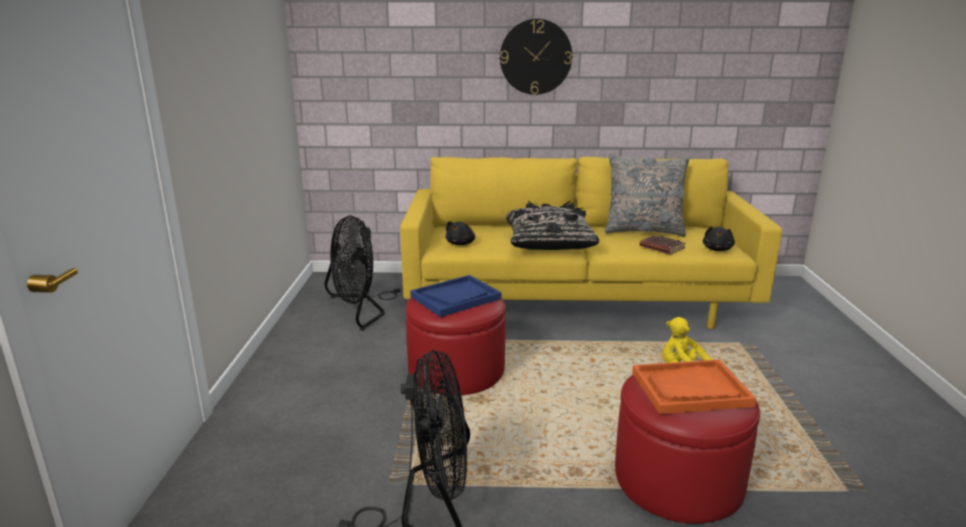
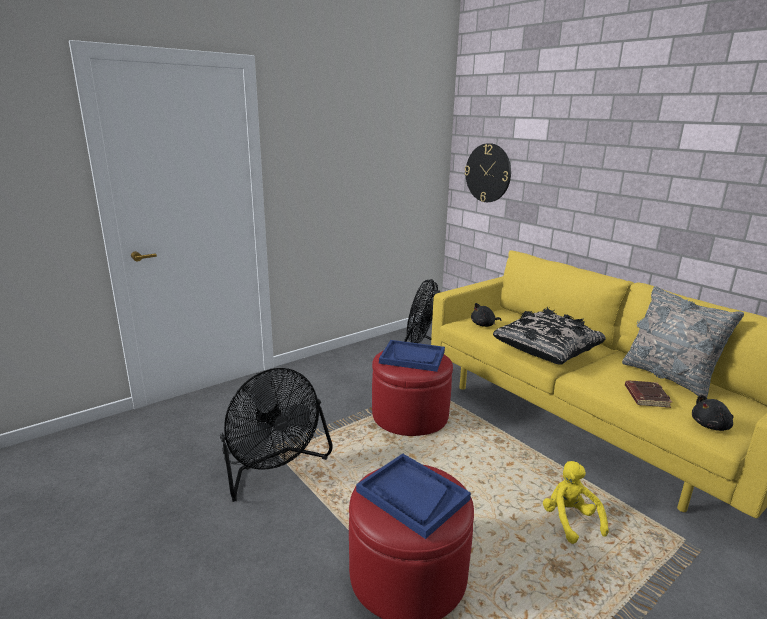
camera: 50 degrees right, 0 degrees up
(535, 57) = (624, 176): wall clock -> wall clock (488, 173)
(690, 389) = (412, 495): orange tray -> blue tray

